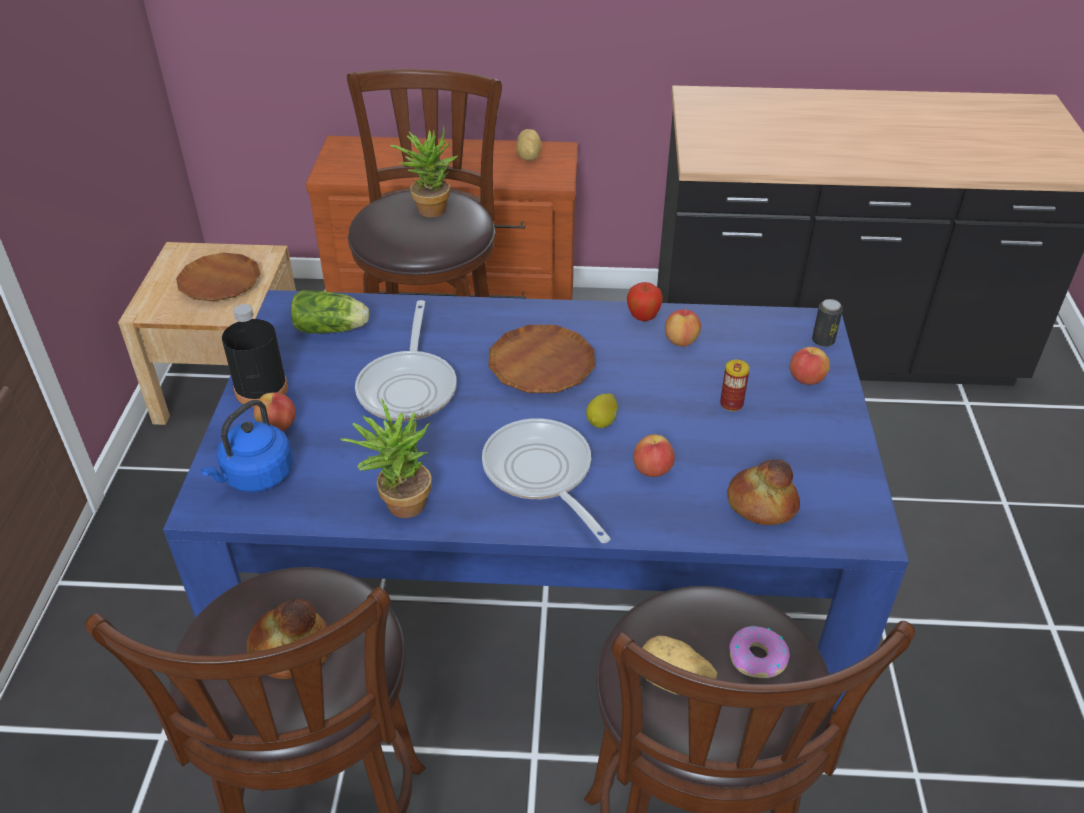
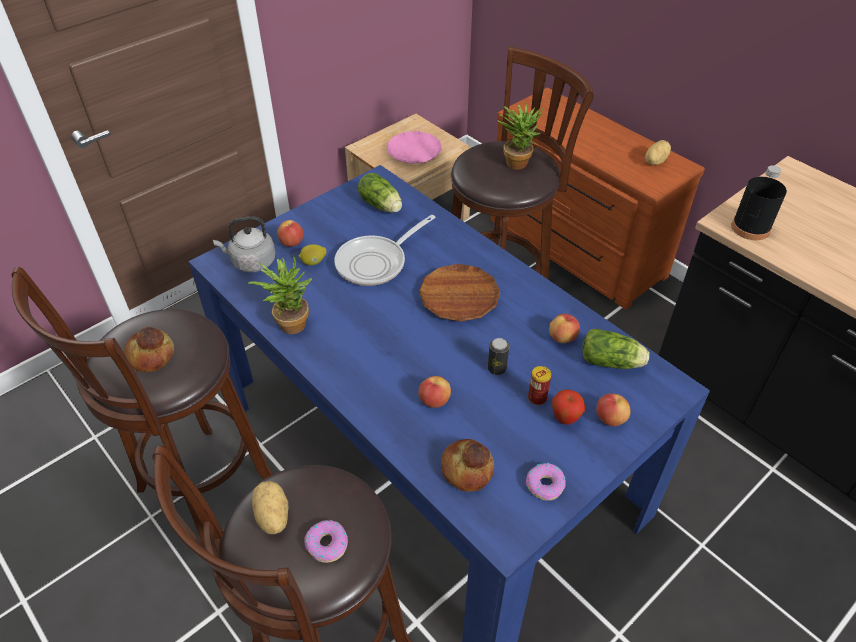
camera: 45 degrees right, 5 degrees up
(220, 282) = (414, 151): brown plate -> pink plate
(256, 477) = (251, 262): blue kettle -> grey kettle
(261, 390) = (309, 218): black bottle -> black bottle (750, 228)
(541, 474) = (374, 358): frying pan -> none
(602, 421) = (446, 353): lemon -> lemon (313, 262)
(643, 318) = (559, 307): apple -> apple (565, 418)
(746, 334) = (612, 362): none -> lettuce
(823, 341) = (661, 402): can -> can (497, 368)
(834, 467) = (545, 485): none -> donut

